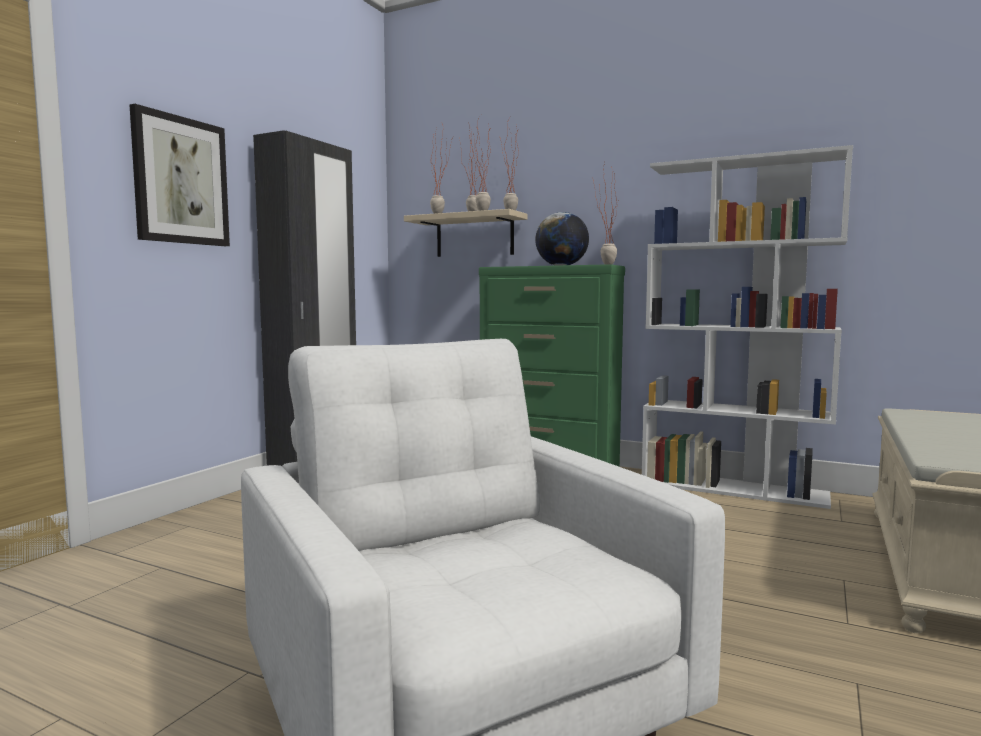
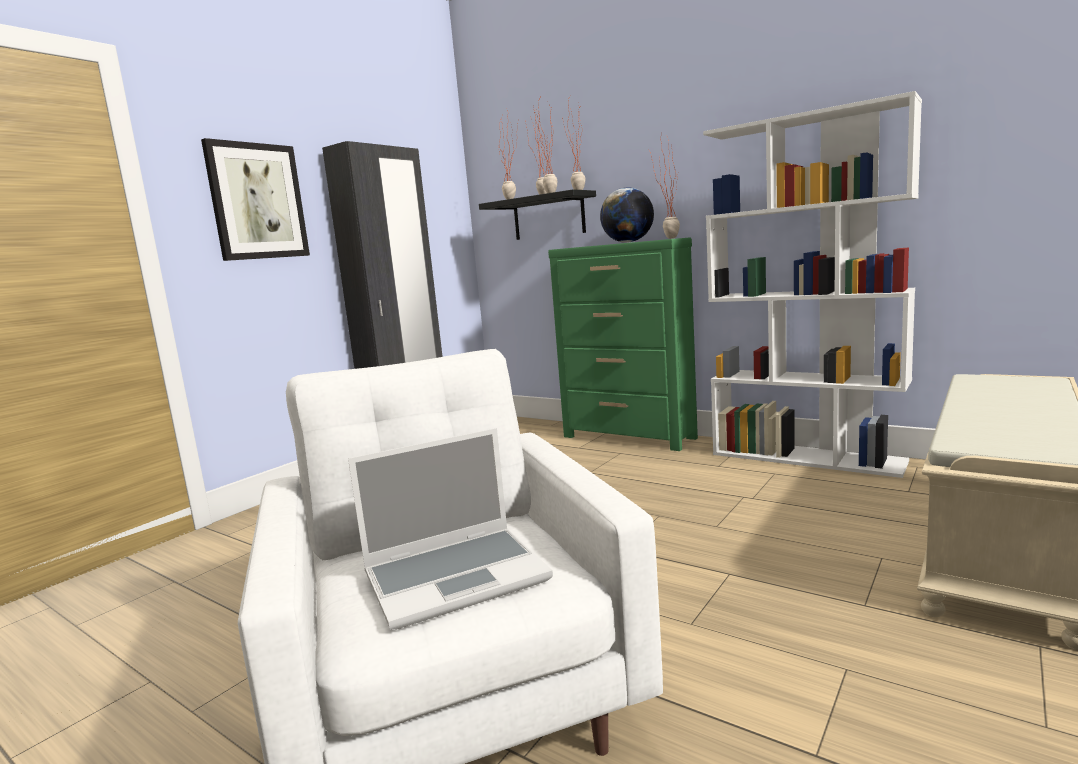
camera: 10 degrees right, 5 degrees up
(474, 236) = (548, 217): beige shelf -> black shelf
(507, 570) = (457, 576): none -> laptop

